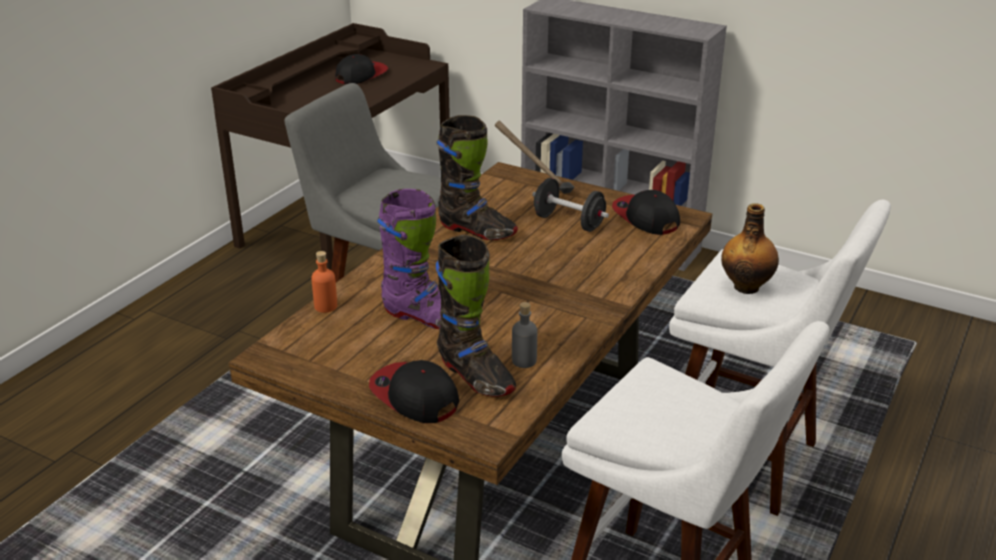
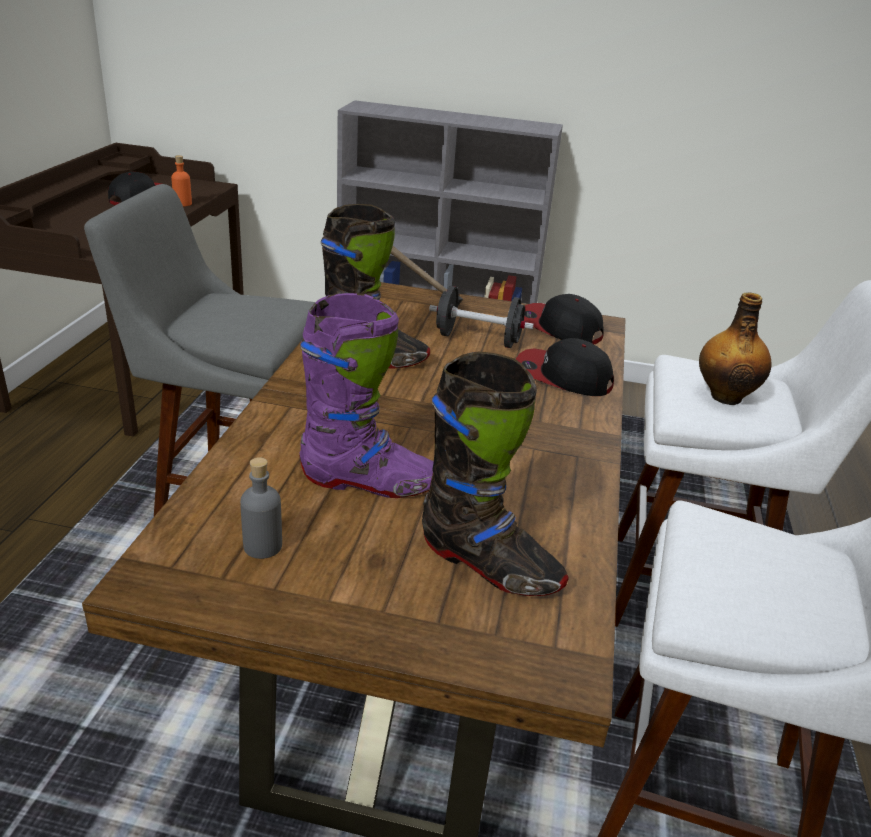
camera: 20 degrees left, 0 degrees up
(326, 306) = (213, 484): orange bottle -> orange bottle (183, 203)
(414, 396) = (417, 615): cap -> cap (563, 376)
(524, 360) = (540, 530): grey bottle -> grey bottle (262, 546)

